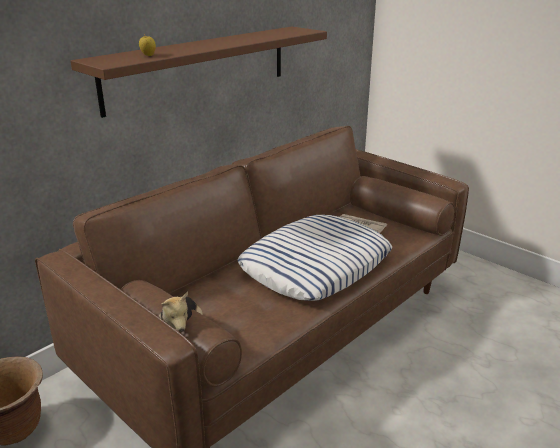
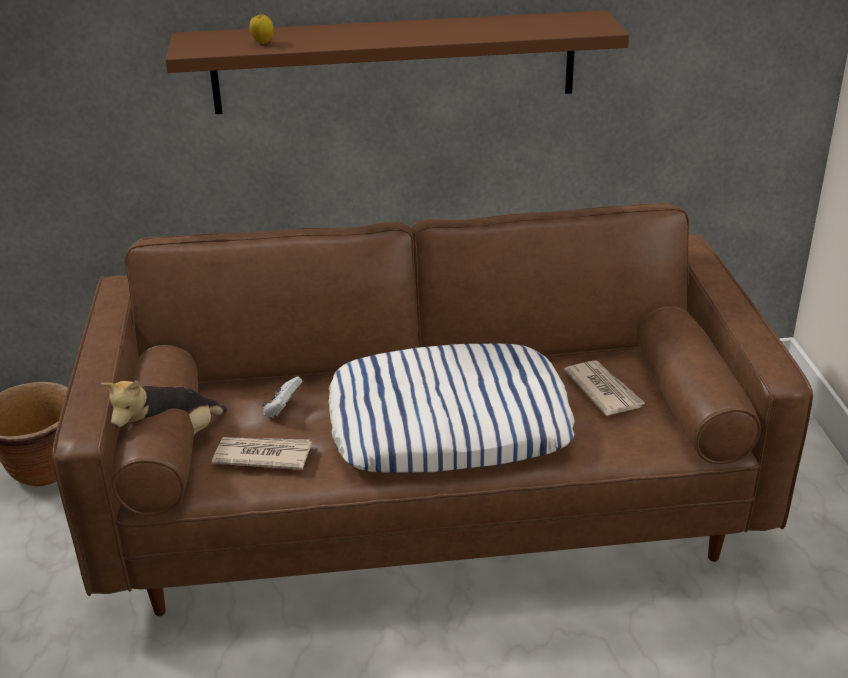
camera: 40 degrees right, 5 degrees up
(221, 295) = (282, 409): none -> white game controller
(245, 321) = (262, 455): none -> newspaper

